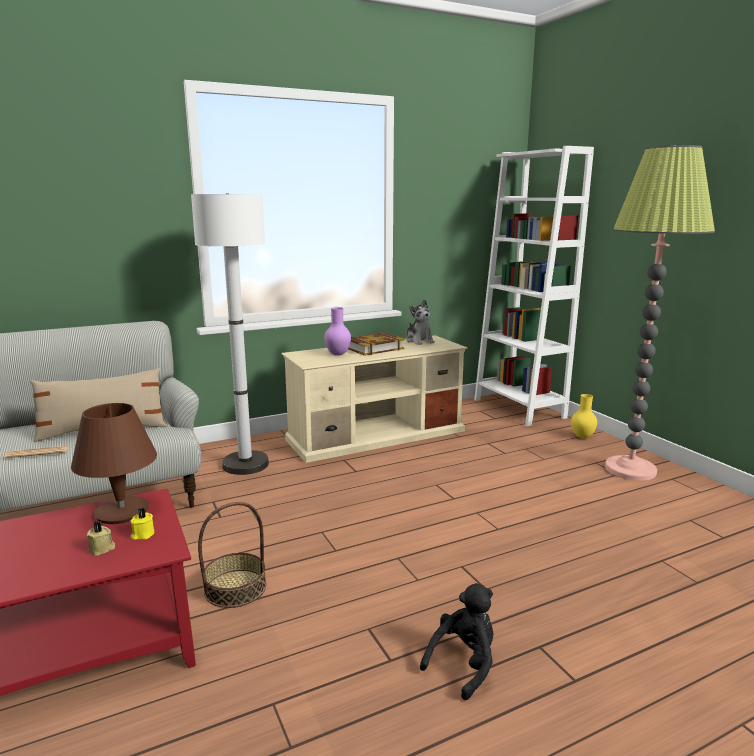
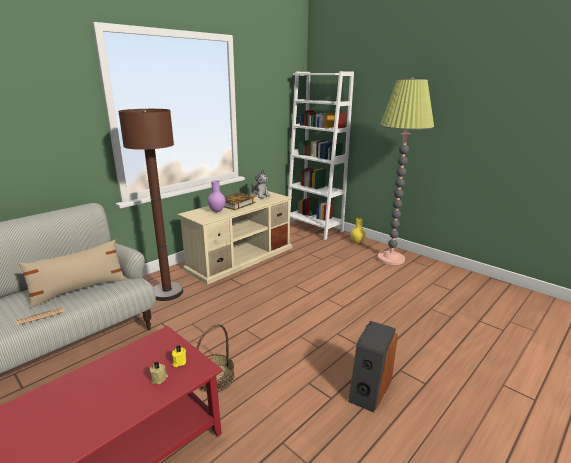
camera: 20 degrees left, 5 degrees up
(121, 511) = (149, 349): brown table lamp -> none
(245, 464) = (167, 292): white floor lamp -> brown floor lamp
(464, 663) = (369, 389): black plush toy -> speaker

